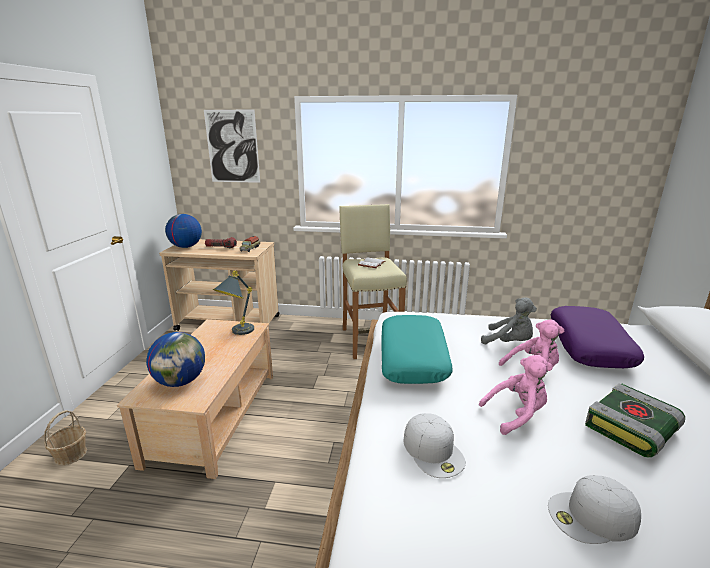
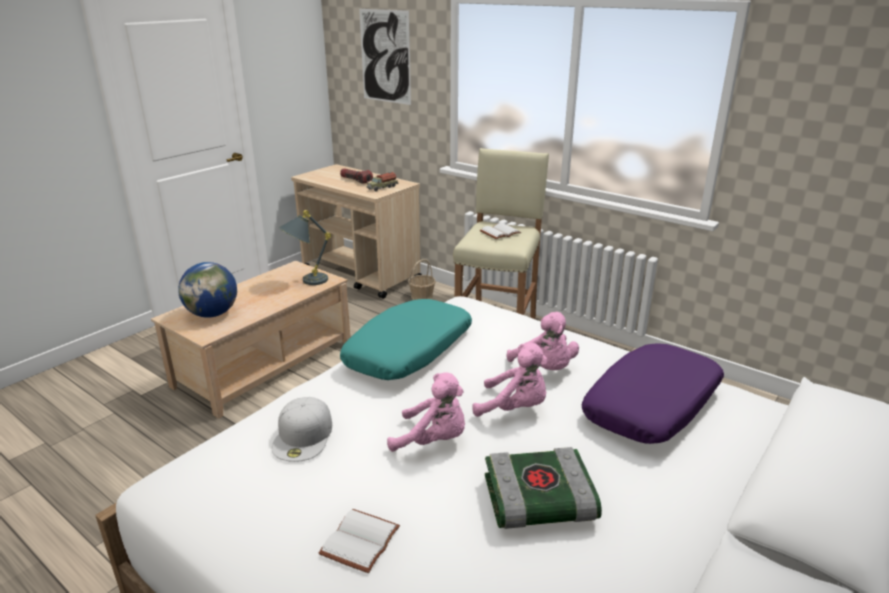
camera: 30 degrees right, 5 degrees up
(71, 454) = (137, 358): basket -> basket (422, 296)
(186, 247) = (322, 174): globe -> none
(509, 343) = (544, 369): grey plush toy -> pink plush toy
(592, 516) = (361, 543): white cap -> white book

